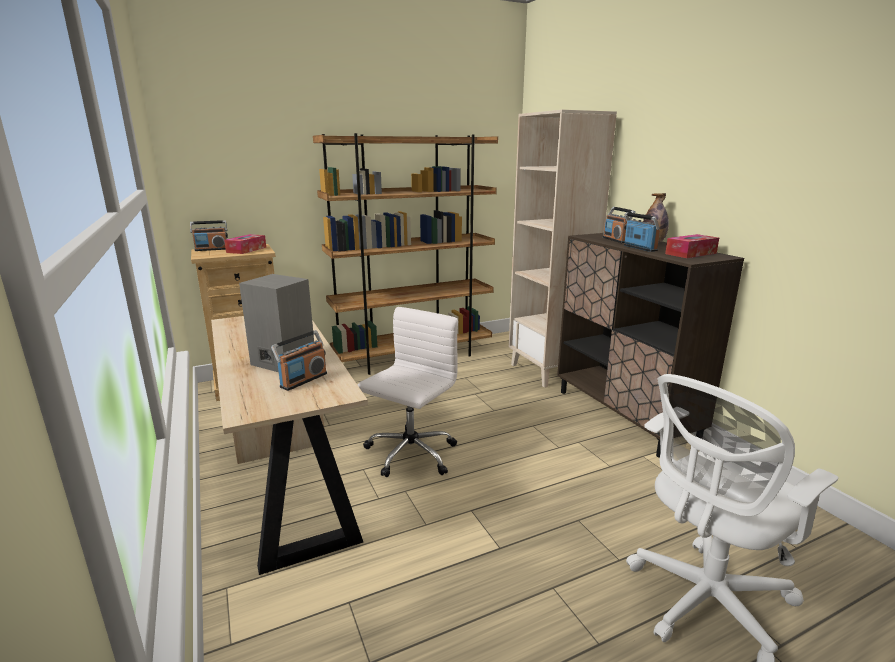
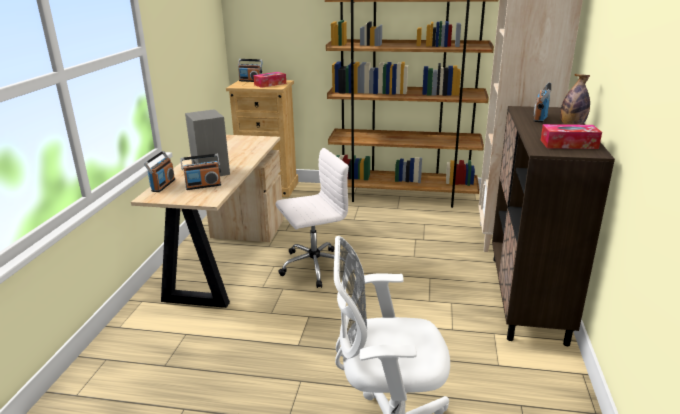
camera: 35 degrees right, 5 degrees up
(639, 248) = (533, 130): radio -> radio (163, 185)

